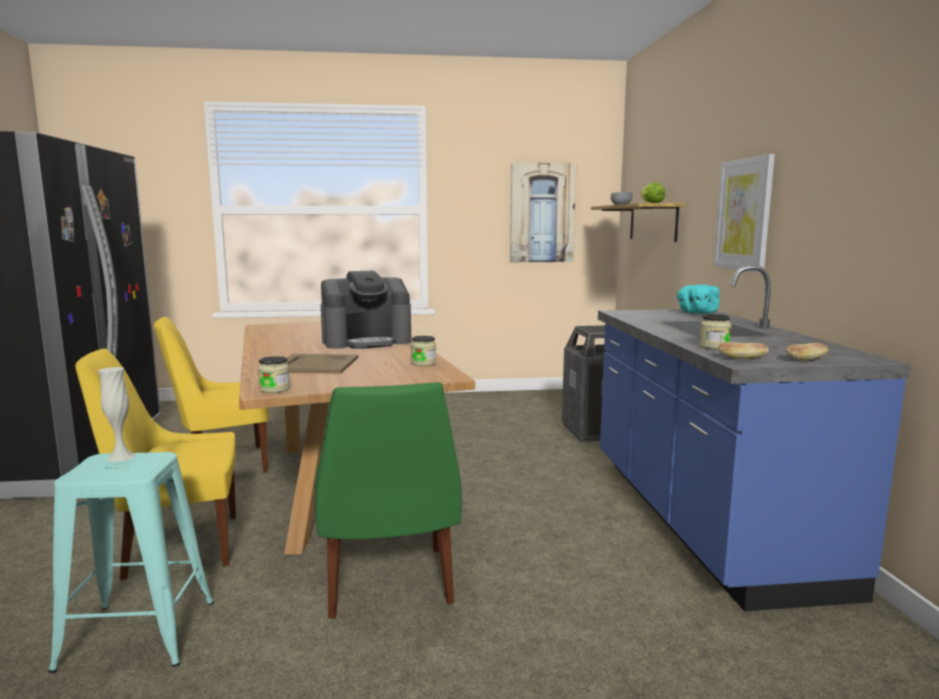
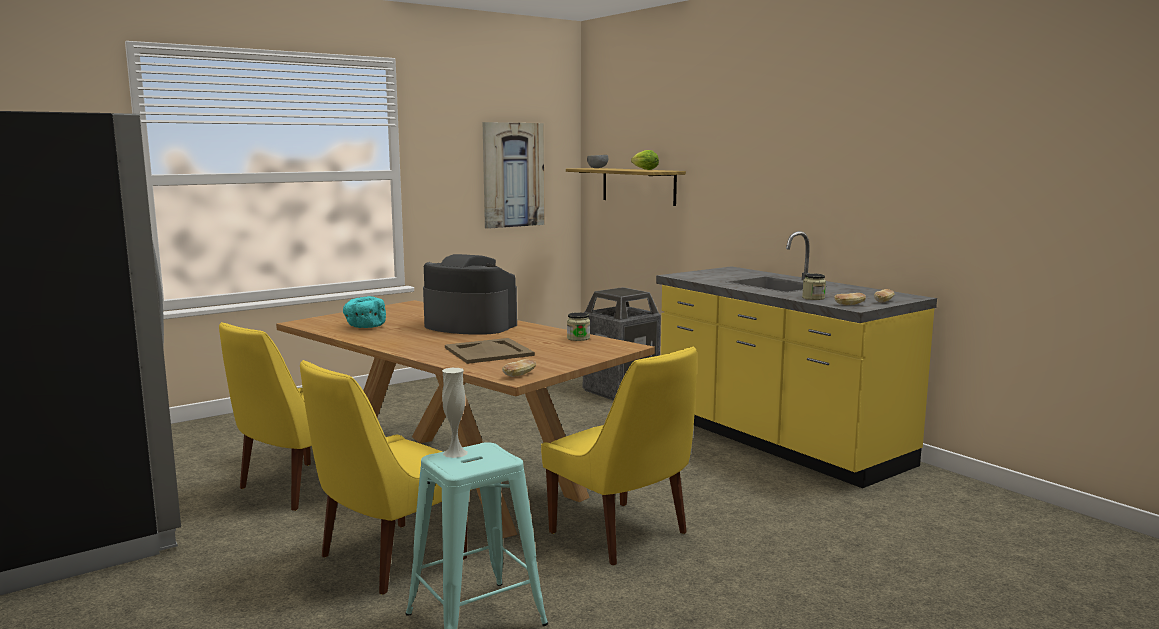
camera: 30 degrees left, 0 degrees up
(275, 389) = (519, 375): jar -> bread
(367, 341) = (469, 325): coffee machine -> coffee machine turned 105 degrees counterclockwise
(388, 585) = (622, 534): green chair -> yellow chair
(696, 313) = (734, 271): turquoise bowl -> turquoise bowl (364, 327)
(702, 519) = (777, 441): blue counter -> yellow counter
(744, 215) = (763, 186): picture -> none

